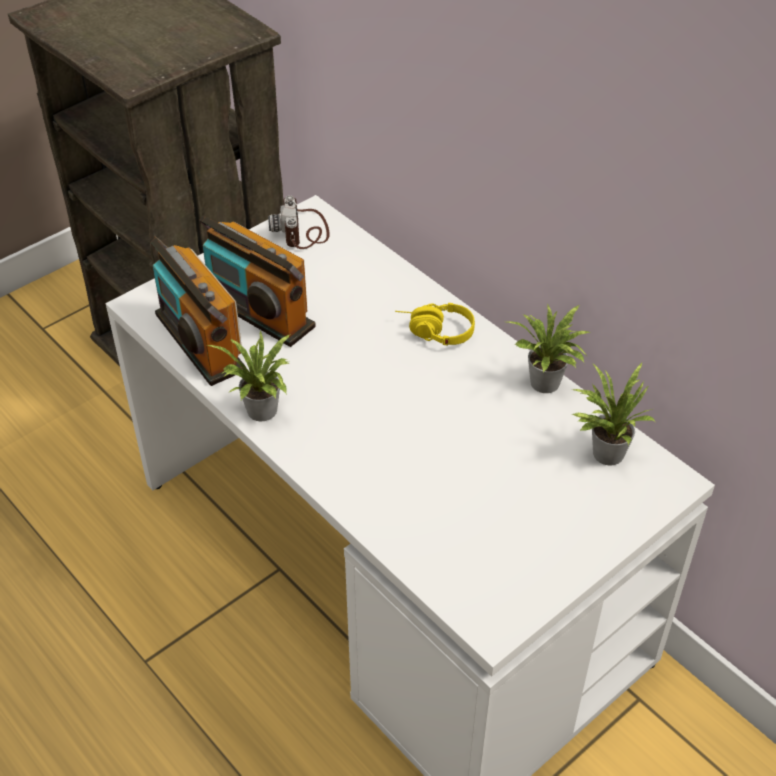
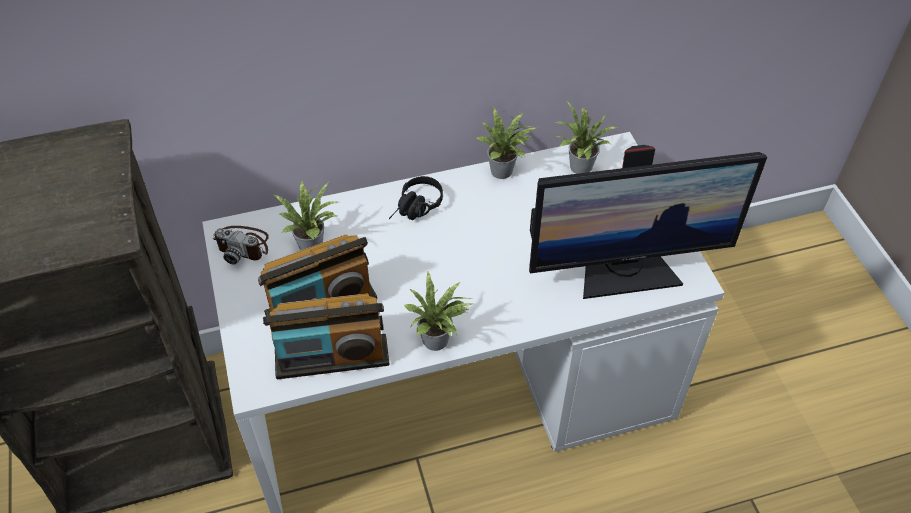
camera: 65 degrees left, 5 degrees up
(334, 276) = (314, 244): none -> potted plant
(433, 332) = (415, 209): yellow headphones -> black headphones
(461, 549) = (625, 271): none -> monitor

